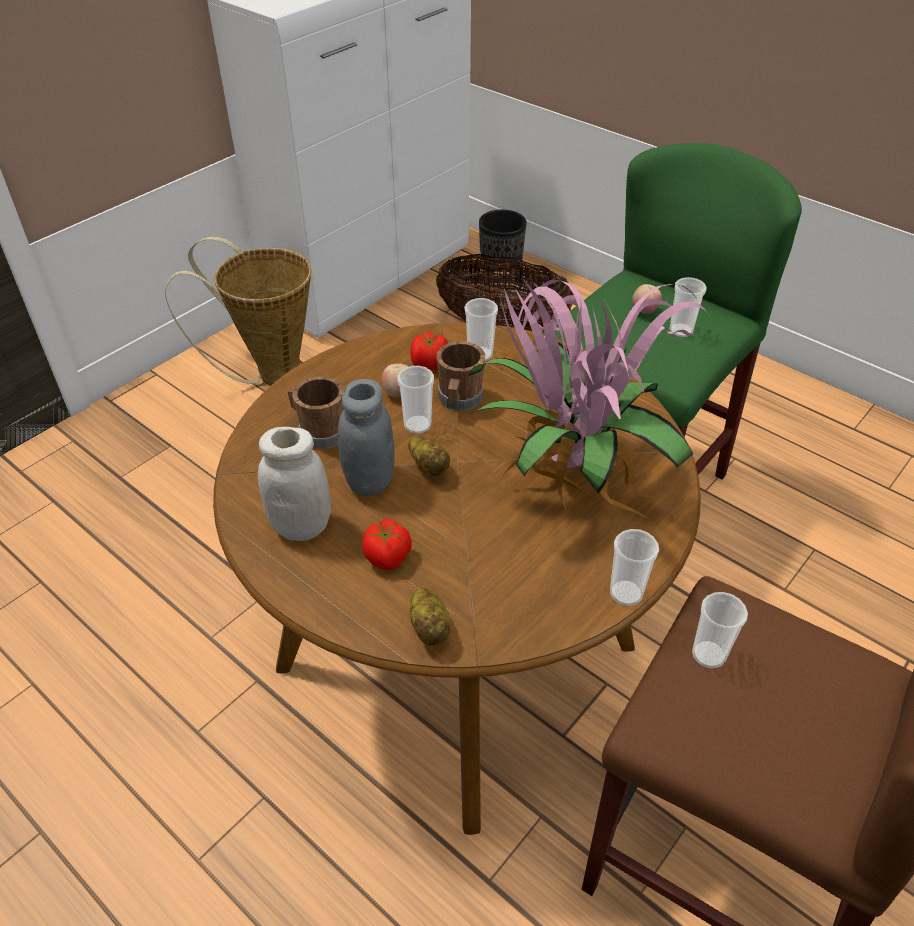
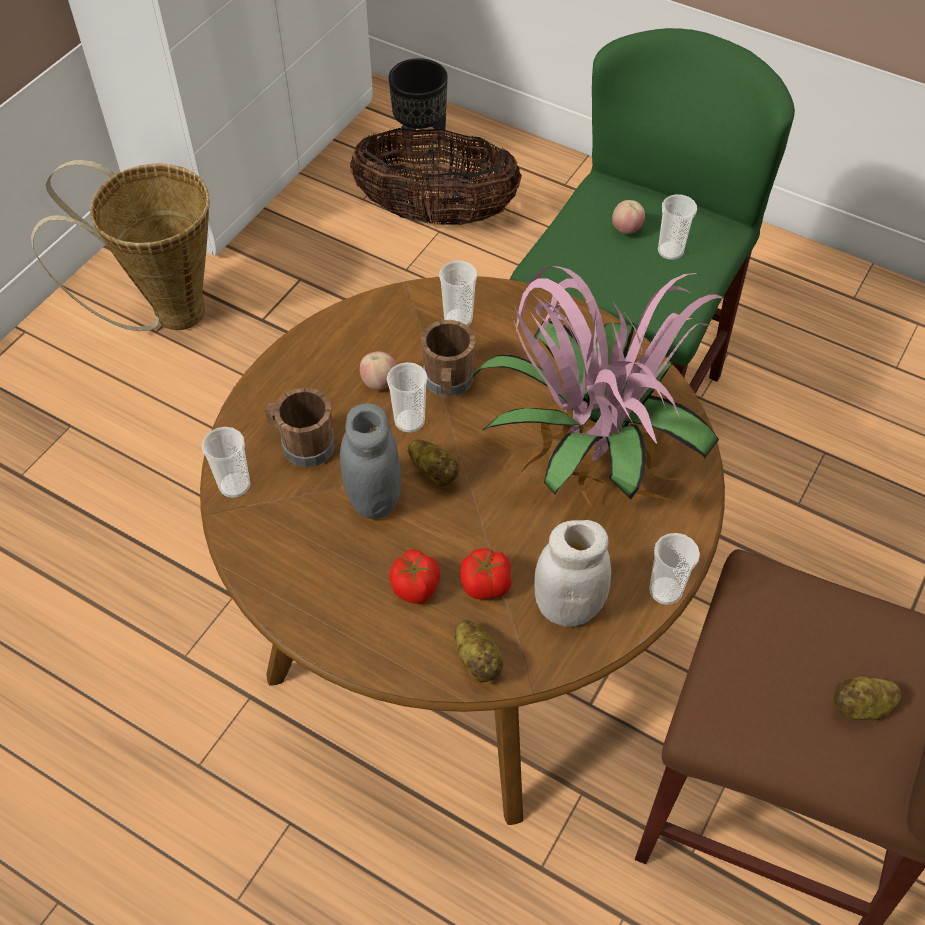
camera: 10 degrees left, 10 degrees up
(301, 526) = (315, 564): white jar -> white jar (568, 606)
(430, 365) = (406, 340): tomato -> tomato (486, 585)
(708, 655) = (752, 639): cup -> cup (234, 485)
(814, 735) = (862, 707): none -> potato

